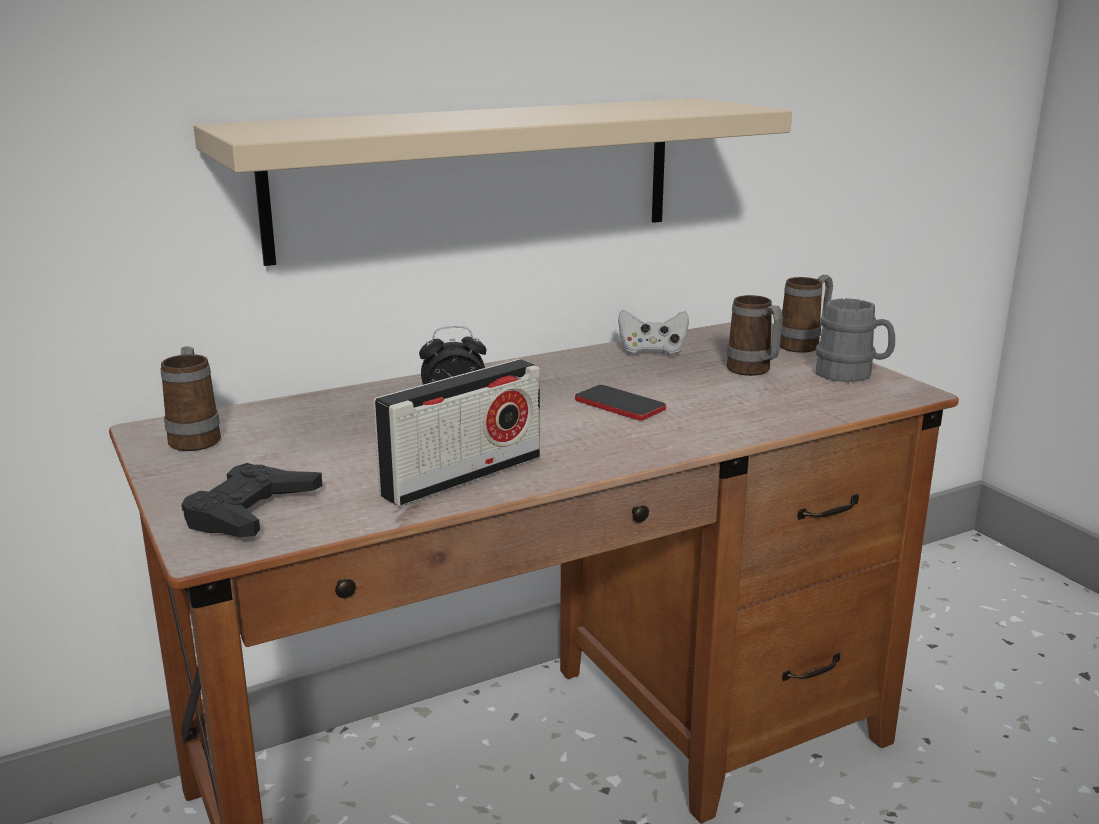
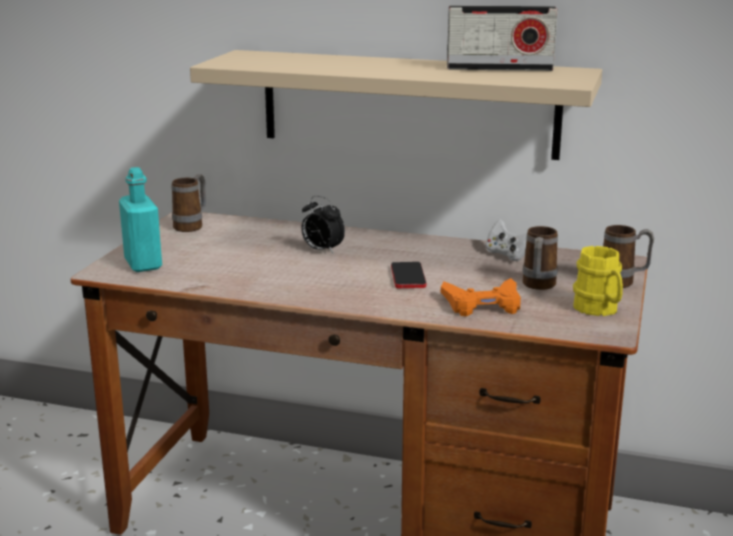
camera: 45 degrees right, 0 degrees up
(250, 512) = (143, 264): black game controller -> turquoise bottle
(462, 476) = (249, 281): radio -> radio (499, 68)
(758, 406) = (483, 304): none -> orange game controller
(852, 374) = (599, 310): grey mug -> yellow mug

